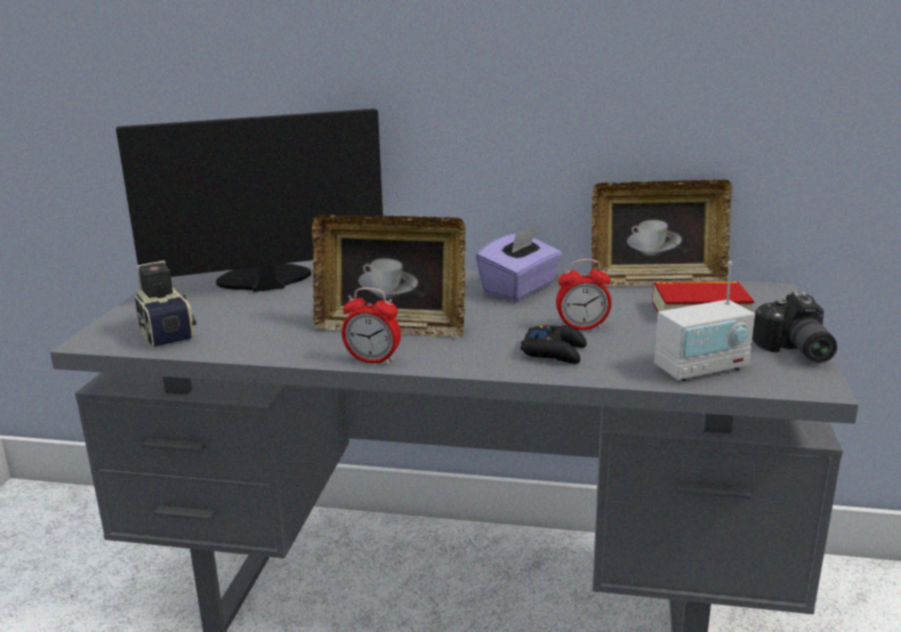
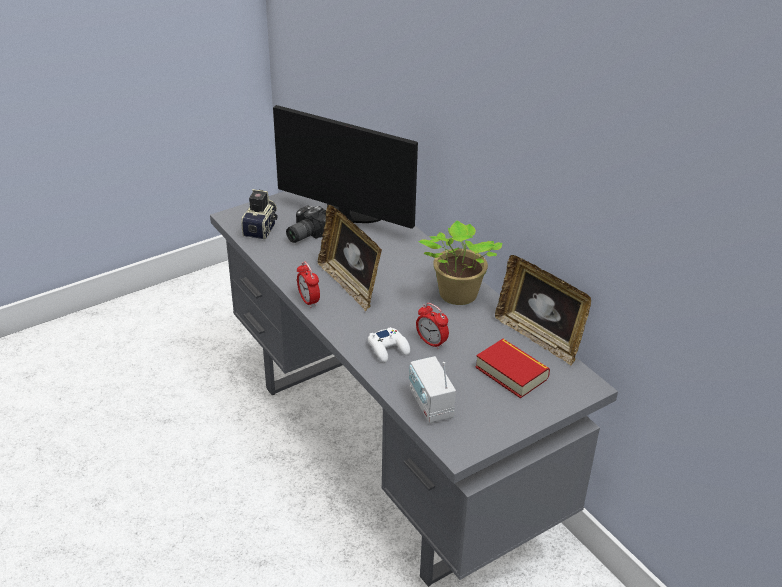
camera: 45 degrees right, 15 degrees up
(519, 289) = (456, 296): purple tissue box -> potted plant
(555, 352) = (388, 348): black game controller -> white game controller
(701, 368) = (430, 405): radio -> radio turned 45 degrees clockwise
(794, 351) = (498, 428): camera -> camera (304, 234)

